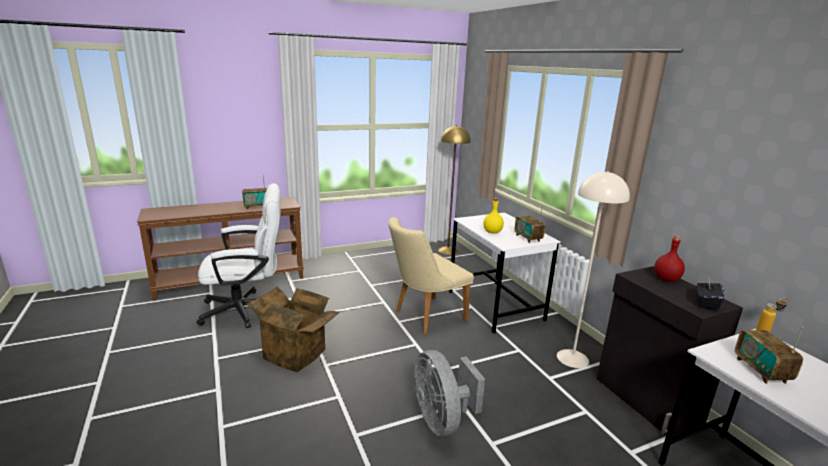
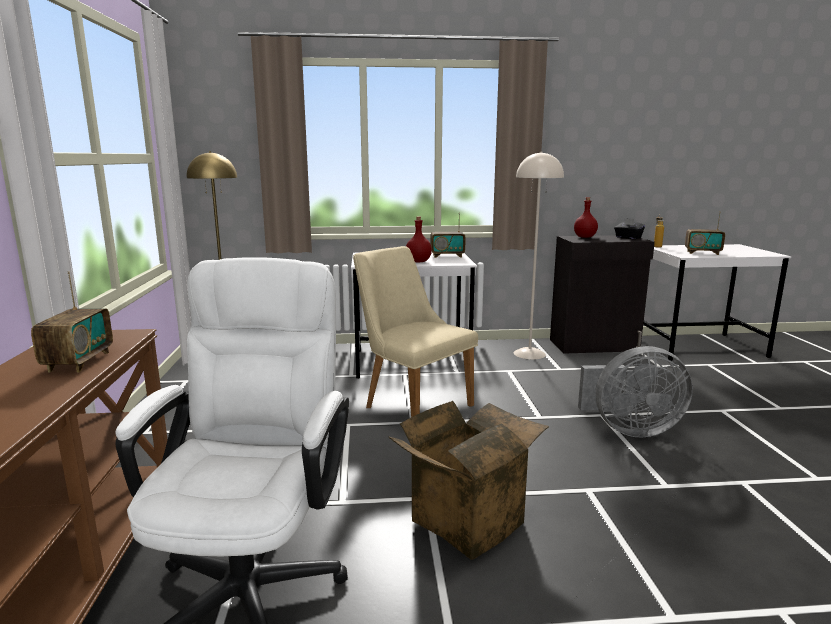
camera: 70 degrees left, 5 degrees down
(424, 317) = (411, 403): beige chair -> beige chair turned 150 degrees clockwise
(492, 232) = (418, 261): yellow bottle -> red bottle

